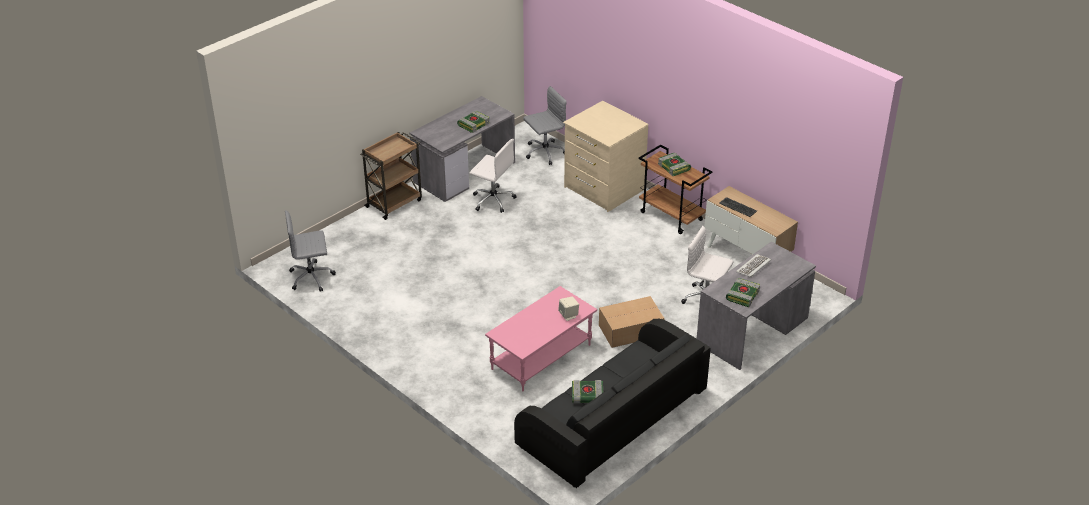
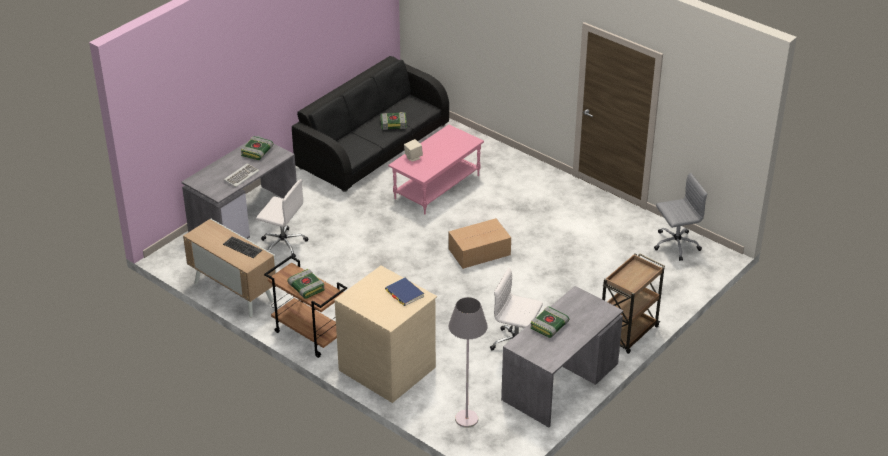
camera: 175 degrees right, 0 degrees up
(544, 153) = (466, 419): grey office chair -> grey floor lamp
(590, 124) = (404, 293): none -> blue book
(629, 330) = (358, 213): cardboard box -> cardboard box (480, 252)

